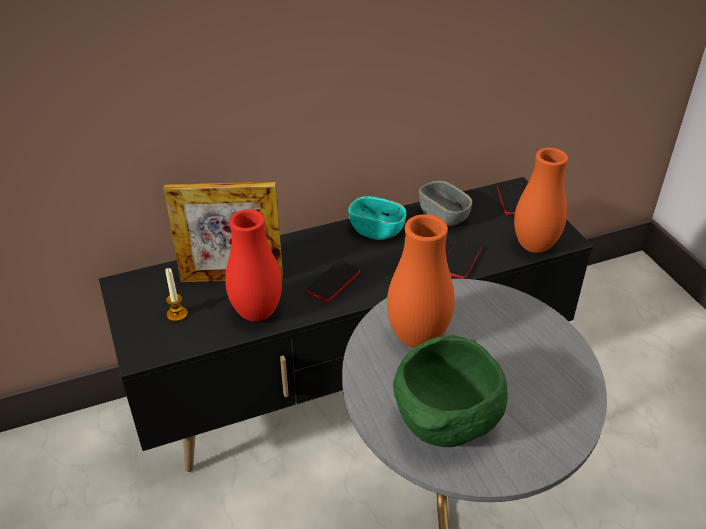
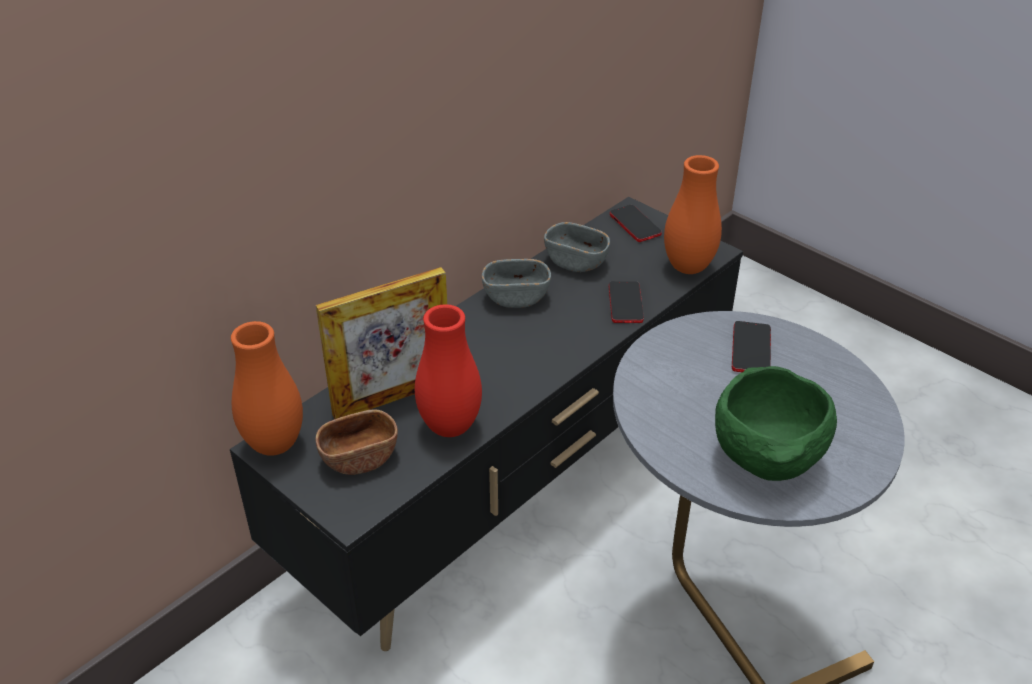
camera: 25 degrees left, 0 degrees up
(177, 314) = (359, 458): candle -> brown bowl
(333, 282) = (509, 367): phone -> phone (751, 349)
(376, 230) = (516, 297): turquoise bowl -> grey bowl
(417, 337) = (681, 388): orange vase -> orange vase (274, 444)

